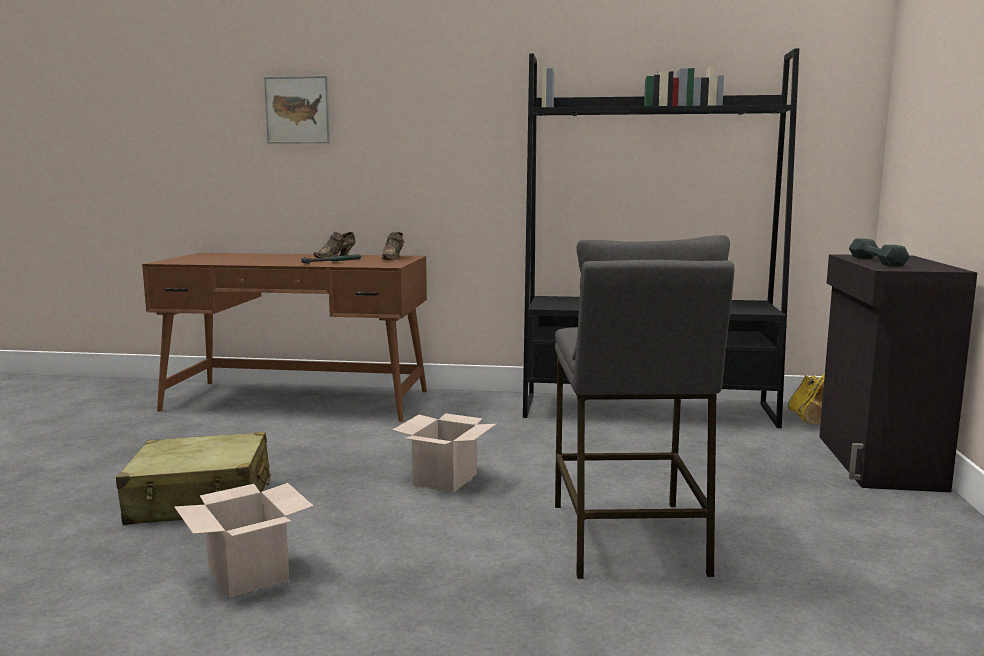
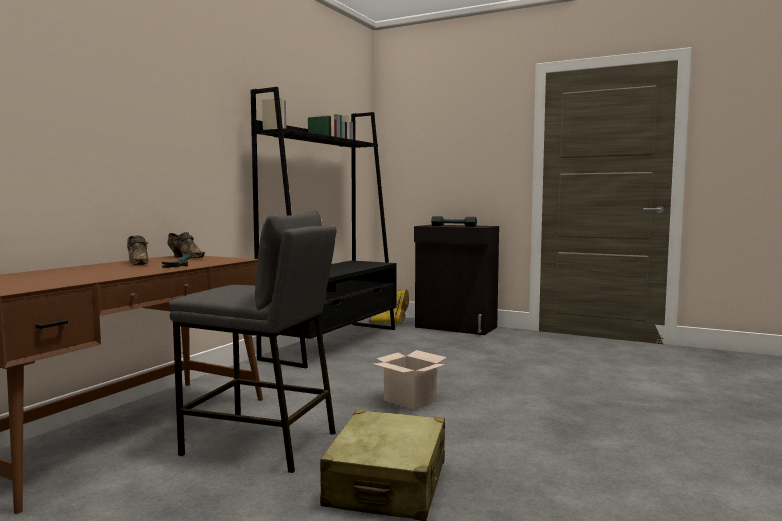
camera: 70 degrees left, 5 degrees down
(250, 574) = (546, 467): cardboard box -> none
(297, 110) = (51, 97): picture -> none
(627, 538) = (523, 376): grey stool -> grey stool (261, 443)

